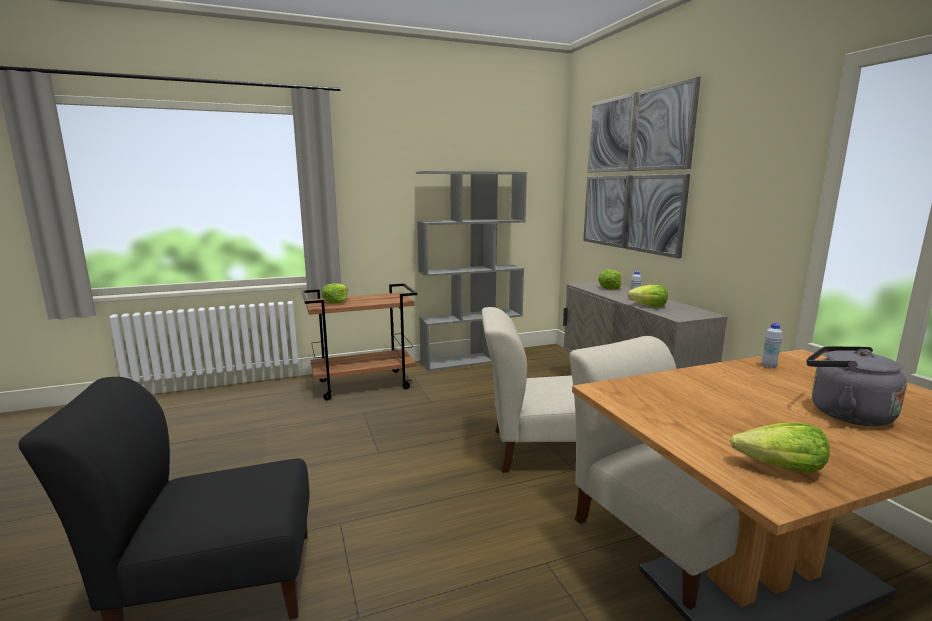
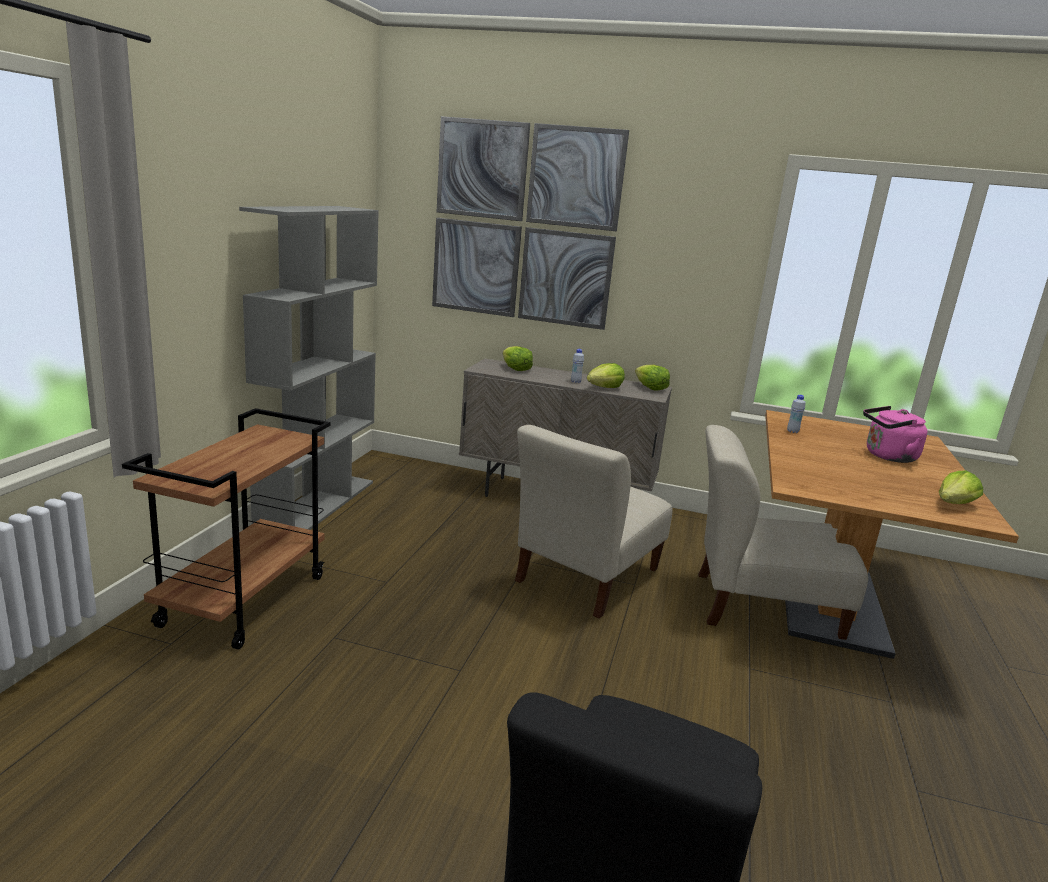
camera: 55 degrees left, 5 degrees up
(336, 301) = (209, 469): lettuce -> lettuce (650, 388)
(844, 413) = (887, 457): grey kettle -> pink kettle

